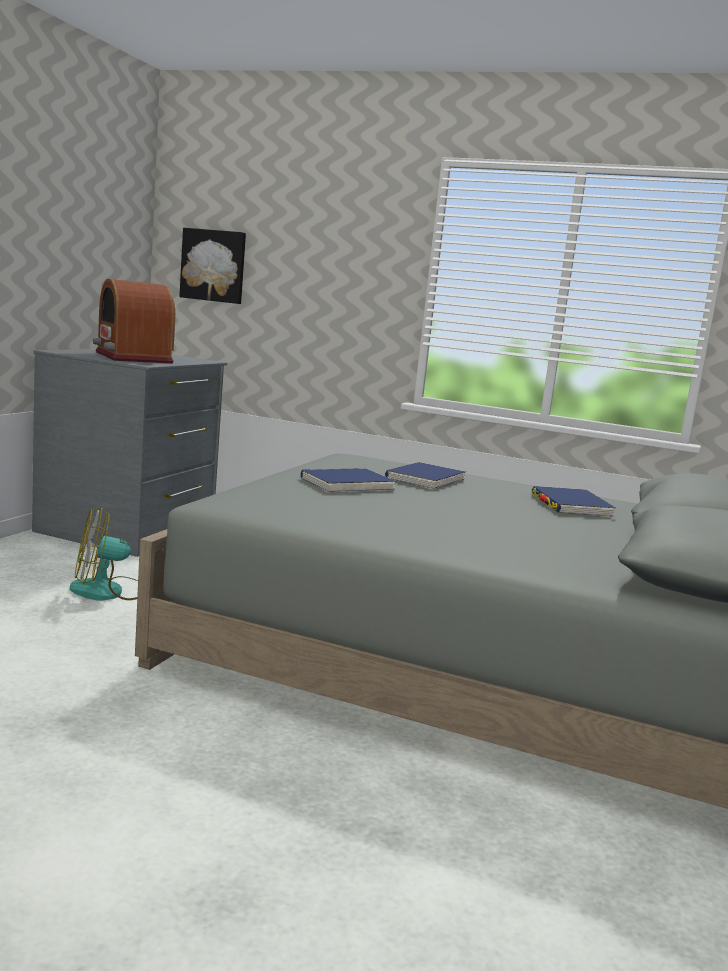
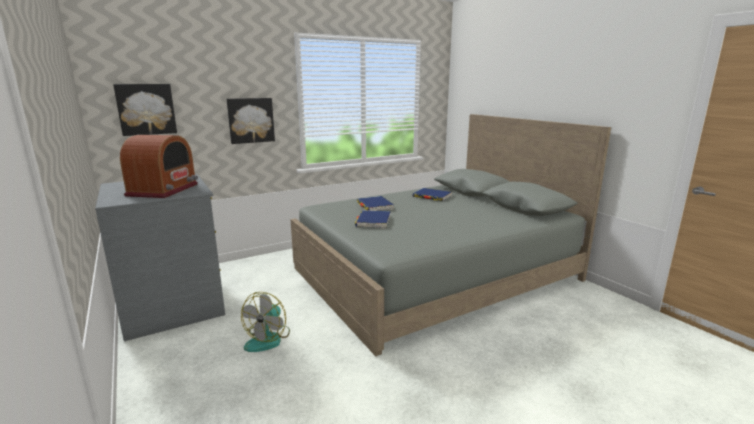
camera: 50 degrees left, 5 degrees up
(132, 357) = (163, 190): radio -> radio turned 90 degrees counterclockwise
(343, 301) = (250, 120): none -> picture

